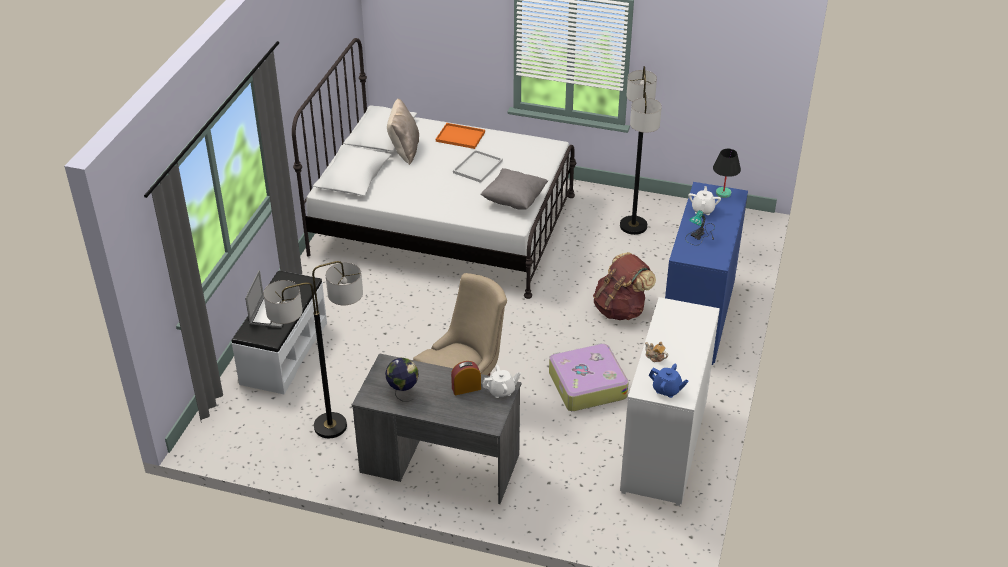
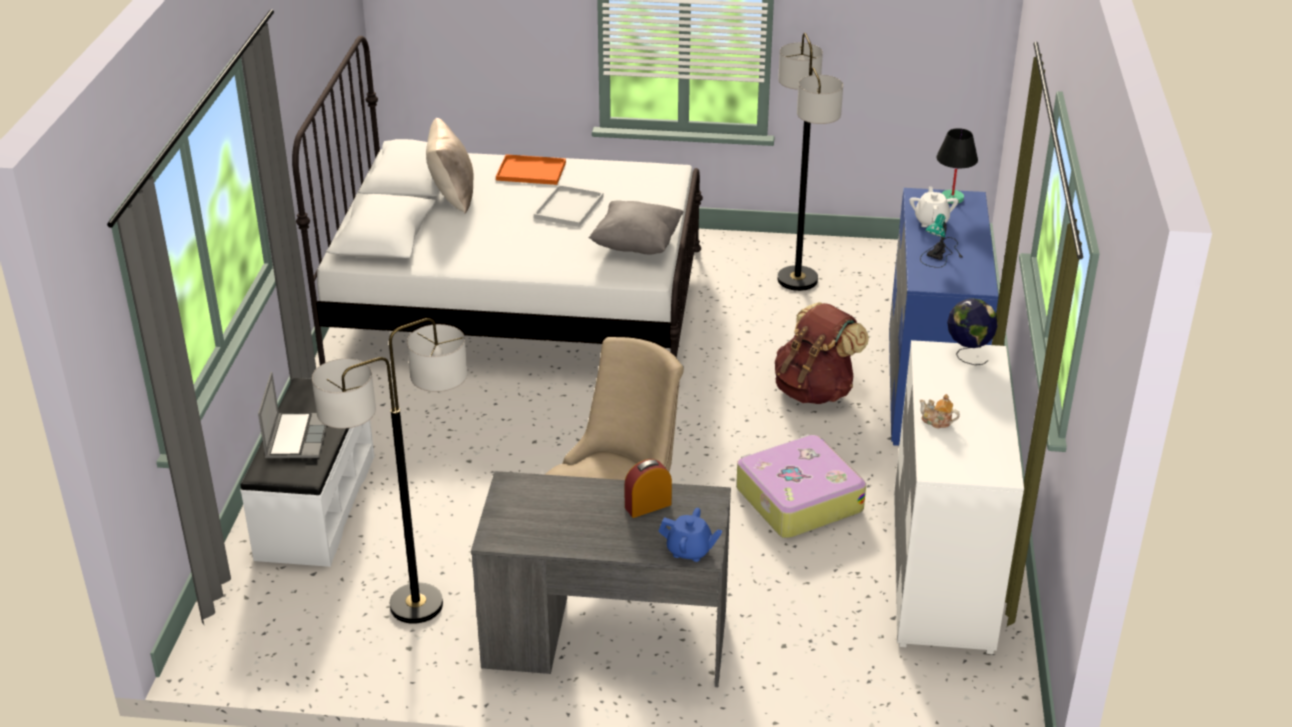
camera: 10 degrees left, 5 degrees down
(403, 392) = (549, 523): globe -> globe (968, 354)
(501, 391) = (704, 503): white teapot -> none
(667, 390) = (972, 465): blue teapot -> blue teapot (689, 551)

